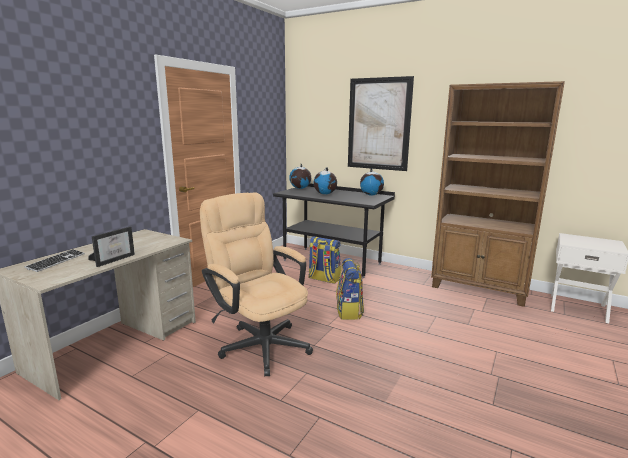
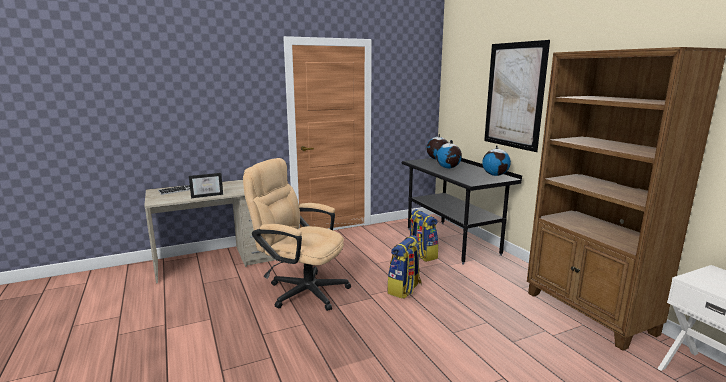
camera: 35 degrees right, 0 degrees up
(259, 343) = (301, 290): beige office chair -> beige office chair turned 60 degrees counterclockwise

